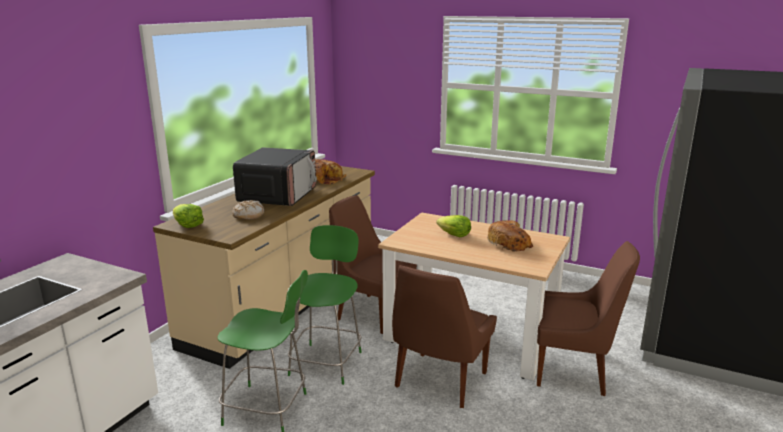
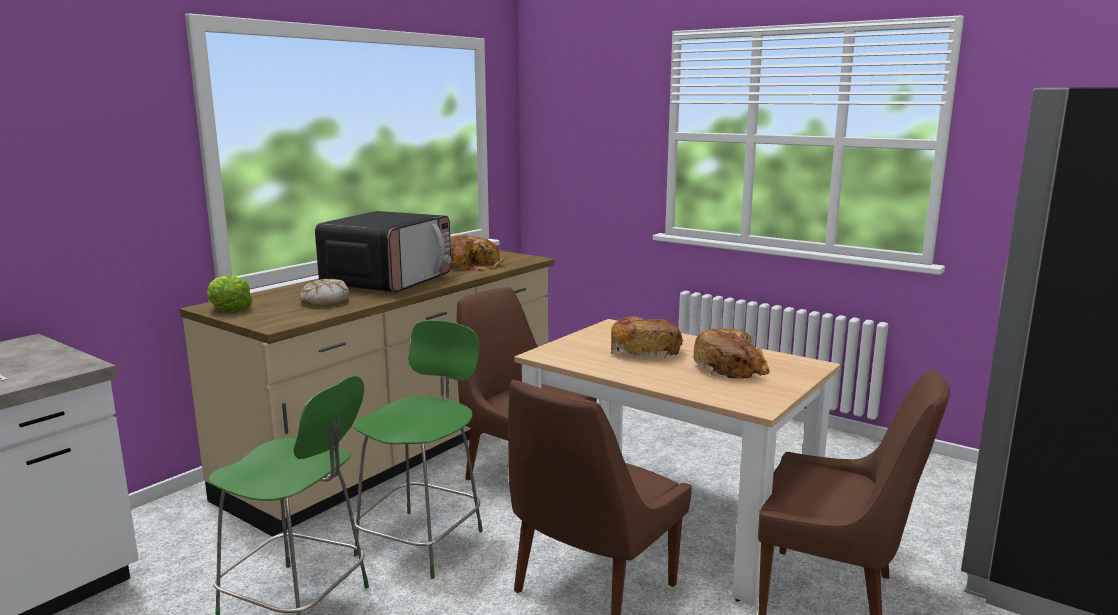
camera: 10 degrees right, 5 degrees down
(454, 235) = (644, 350): lettuce -> bread

